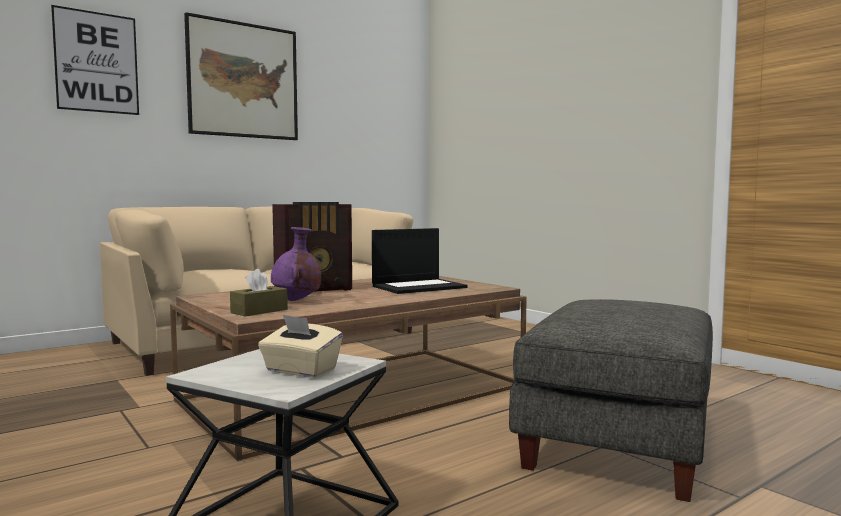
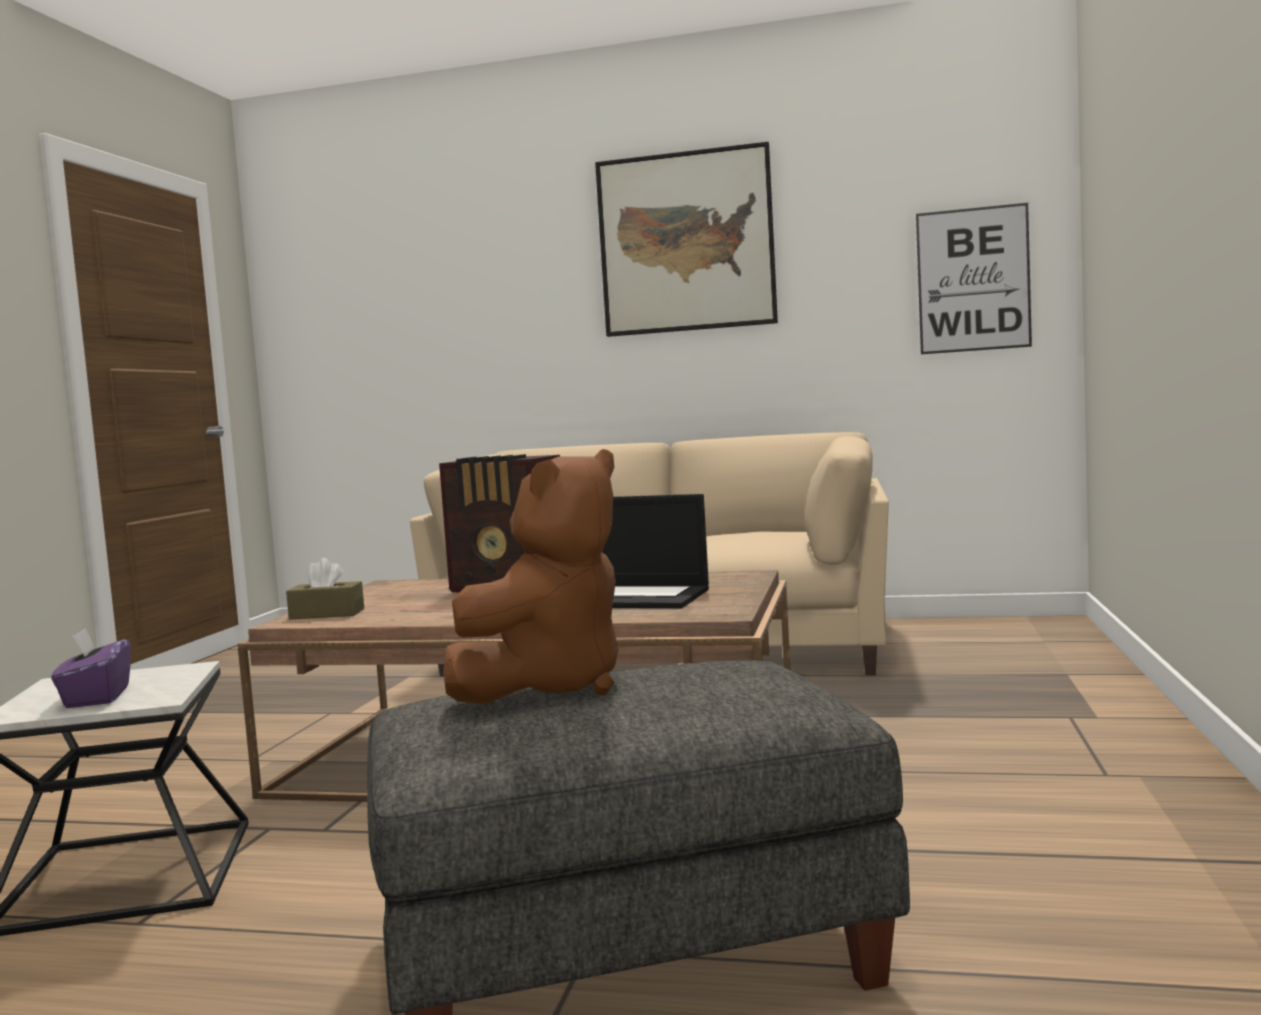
camera: 50 degrees right, 0 degrees up
(96, 62) = (493, 260): picture -> picture (973, 280)
(296, 300) = (418, 603): purple vase -> none
(300, 371) = (96, 698): beige tissue box -> purple tissue box
(589, 312) = (549, 687): none -> brown plush toy

